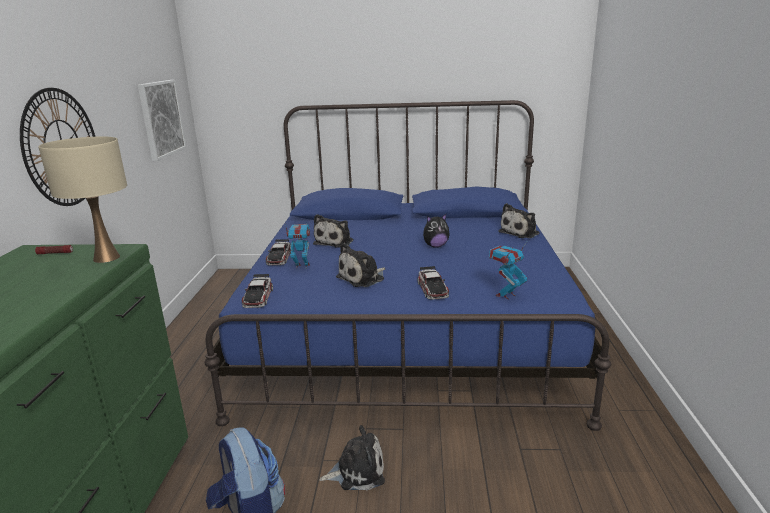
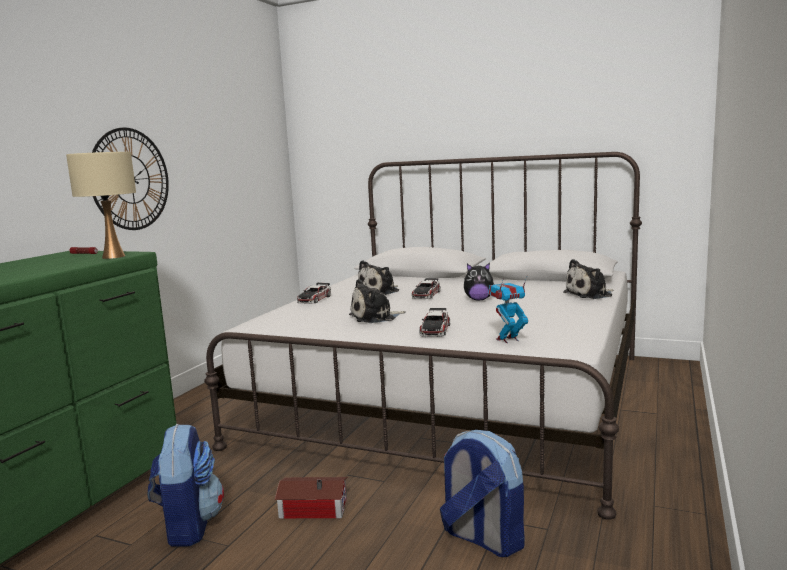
camera: 20 degrees right, 10 degrees down
(161, 119) = (248, 171): picture -> none
(258, 297) = (264, 323): toy car -> toy car (426, 294)
(302, 266) = (327, 306): toy robot -> none
(357, 471) = (312, 507): plush toy -> toy house
(407, 328) = (454, 398): blue bed -> white bed
(518, 470) = (482, 538): none -> backpack

